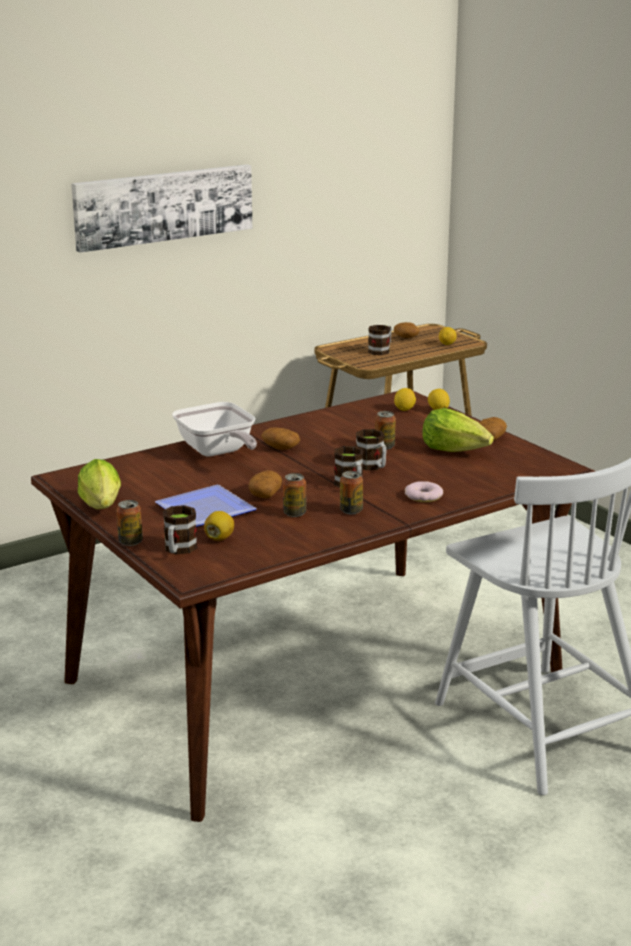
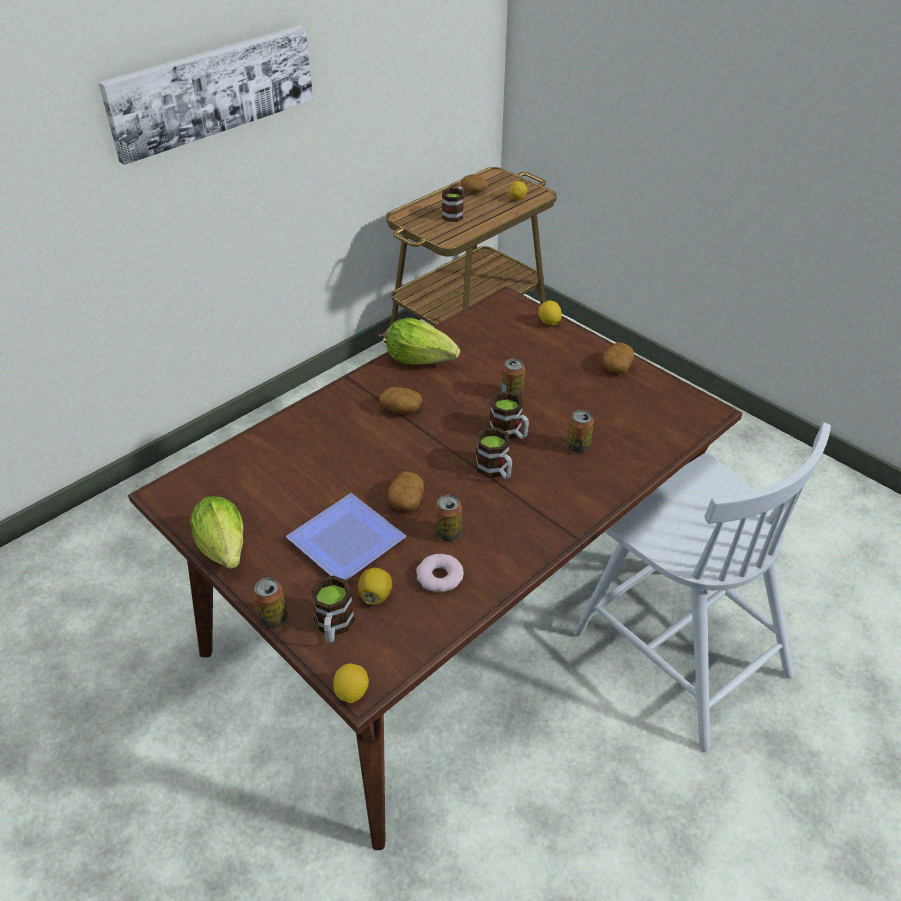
camera: 10 degrees left, 20 degrees up
(218, 452) = (334, 425): frying pan -> none
(351, 511) = (509, 520): can -> can (578, 447)
(404, 409) = (513, 324): lemon -> lemon (352, 692)
(423, 496) = (579, 482): donut -> donut (439, 577)
(455, 450) = (587, 392): lettuce -> lettuce (421, 359)

